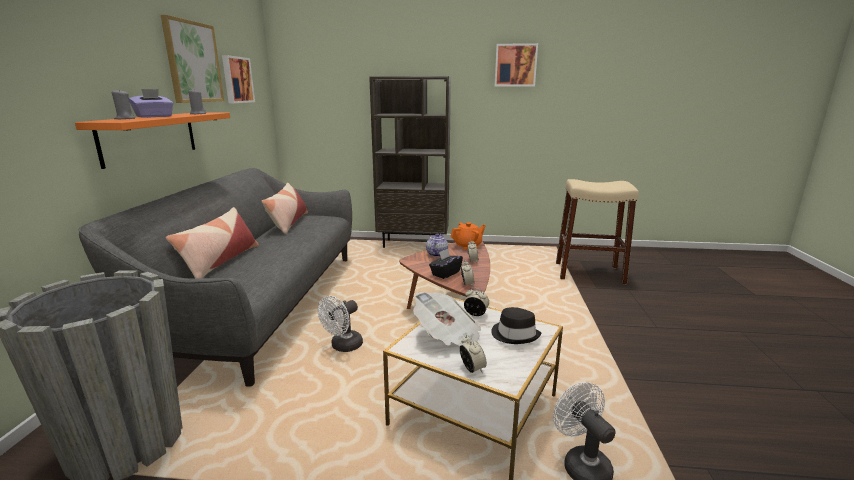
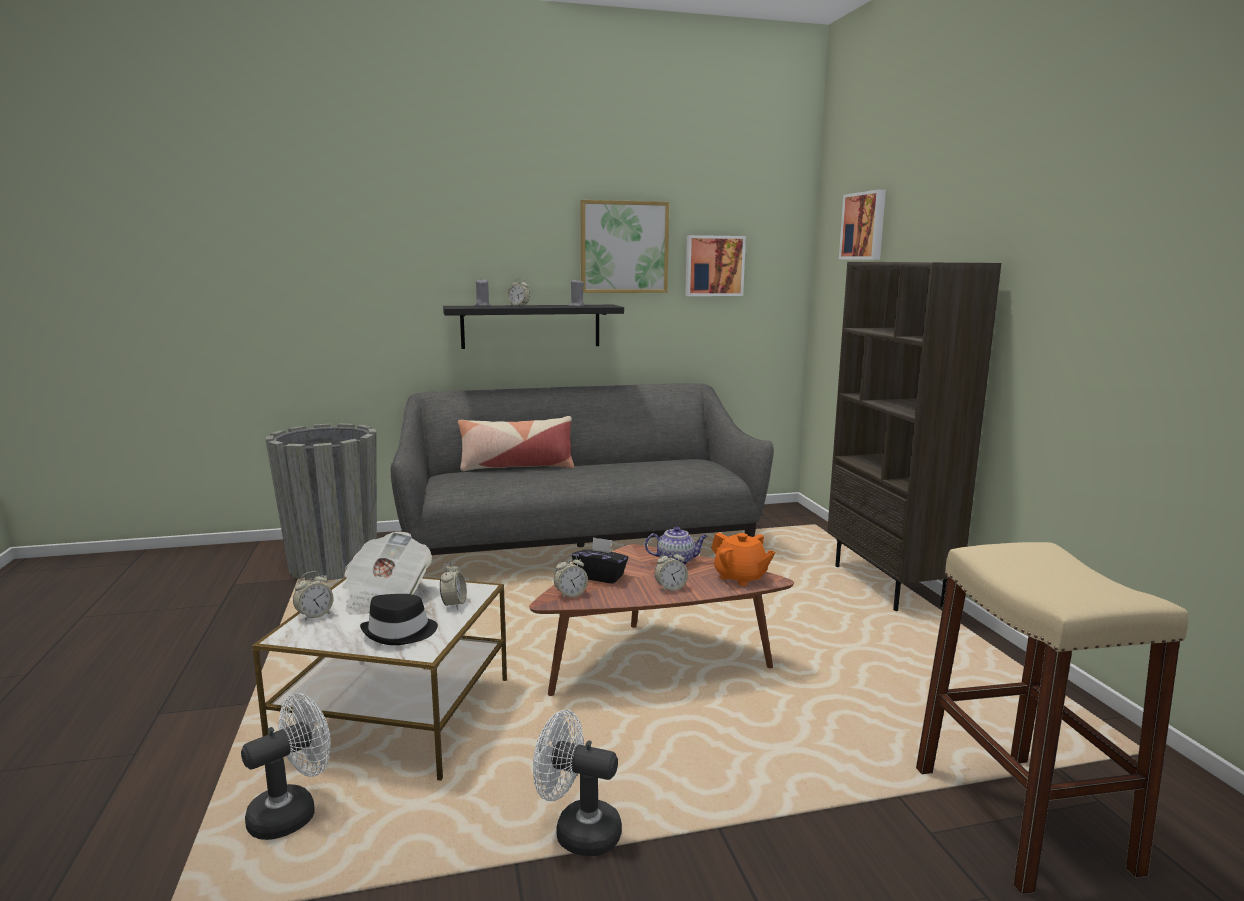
camera: 70 degrees right, 5 degrees down
(150, 137) = (531, 326): orange shelf -> black shelf
(154, 116) = (519, 306): purple tissue box -> alarm clock
(288, 223) = (663, 462): pillow -> none
(343, 347) = (508, 608): white fan -> white fan (577, 831)
(515, 65) = (1128, 235): picture -> picture (864, 226)

